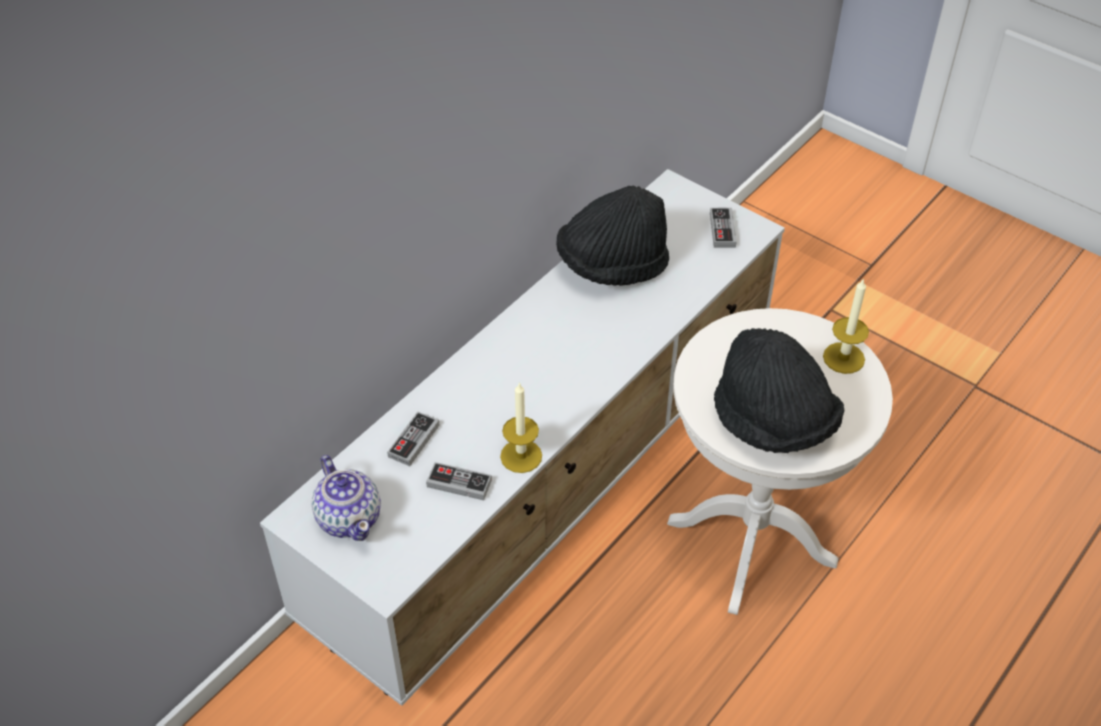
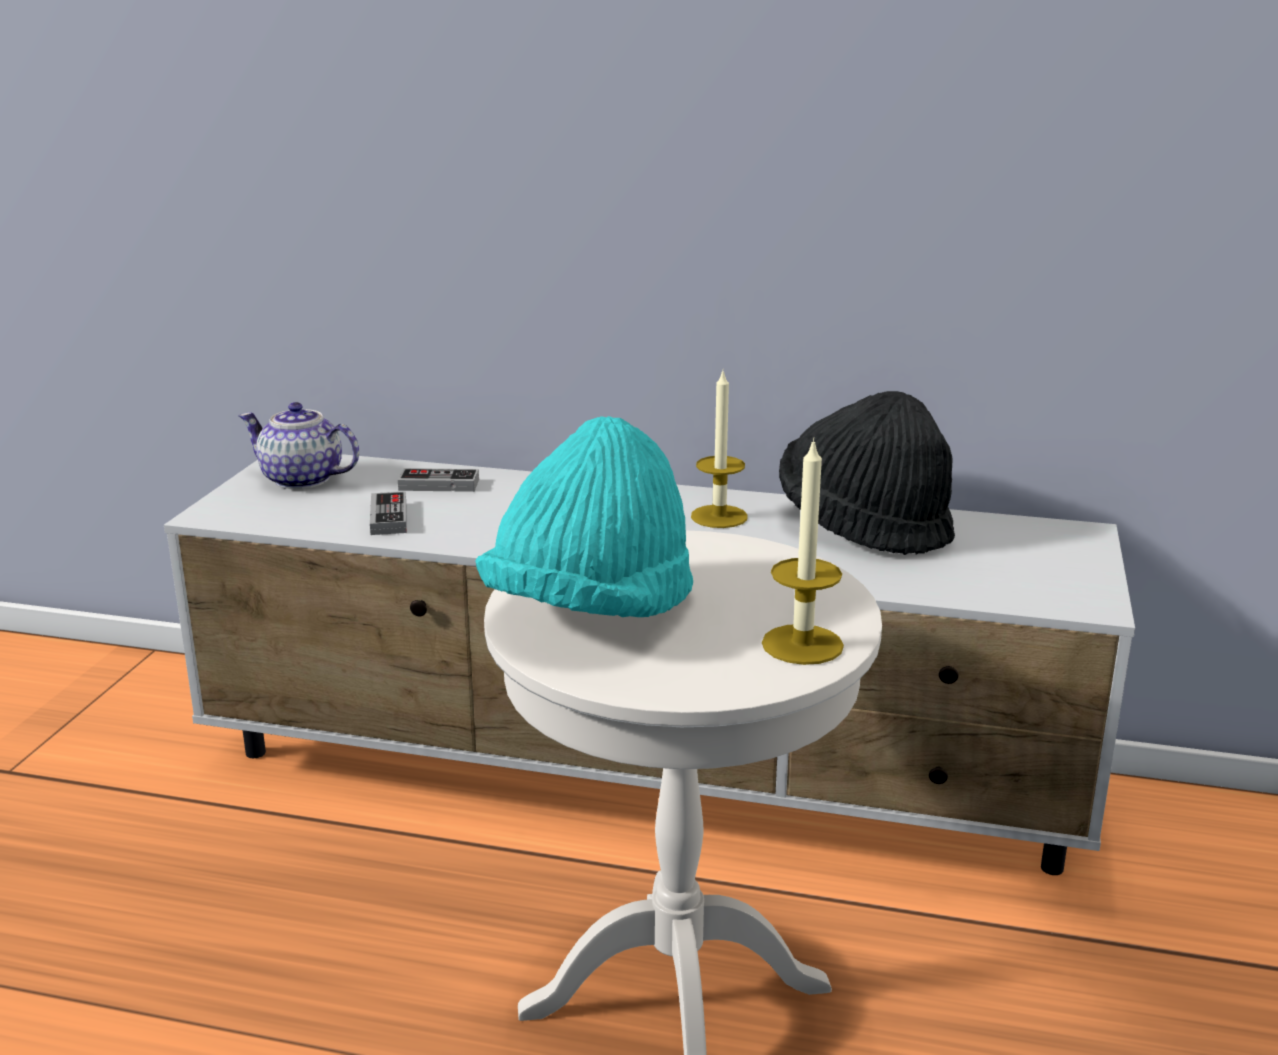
camera: 65 degrees right, 25 degrees down
(349, 517) = (302, 480): teapot -> teapot turned 75 degrees clockwise
(521, 456) = (459, 540): candle -> candle (719, 516)
(722, 230) = (1048, 581): game controller -> none
(772, 422) = (591, 611): black hat -> turquoise hat

